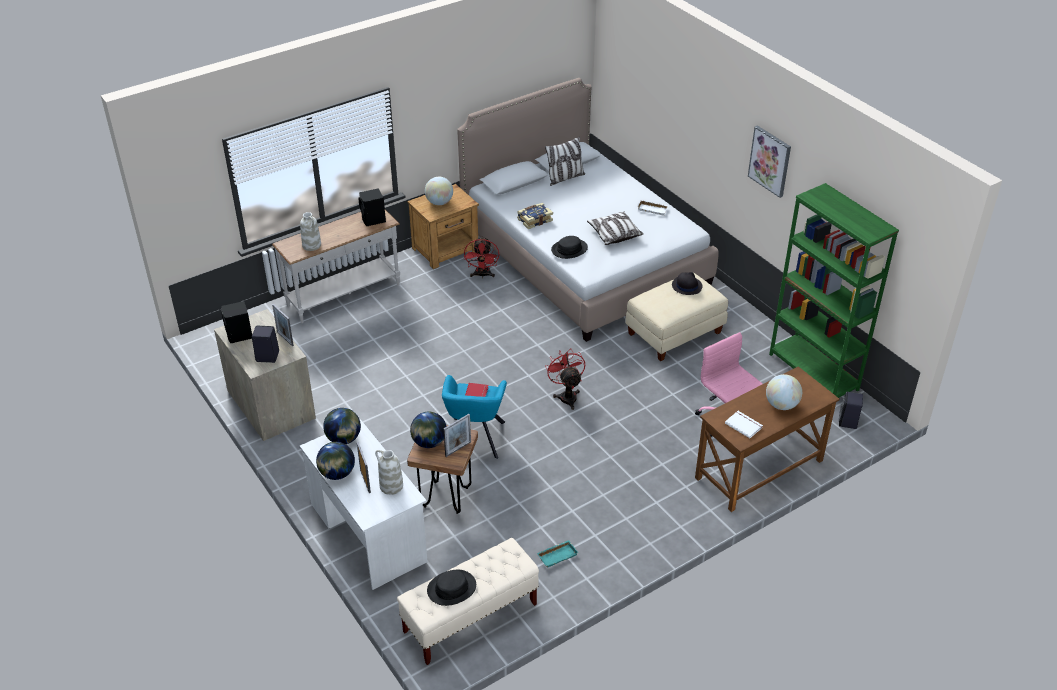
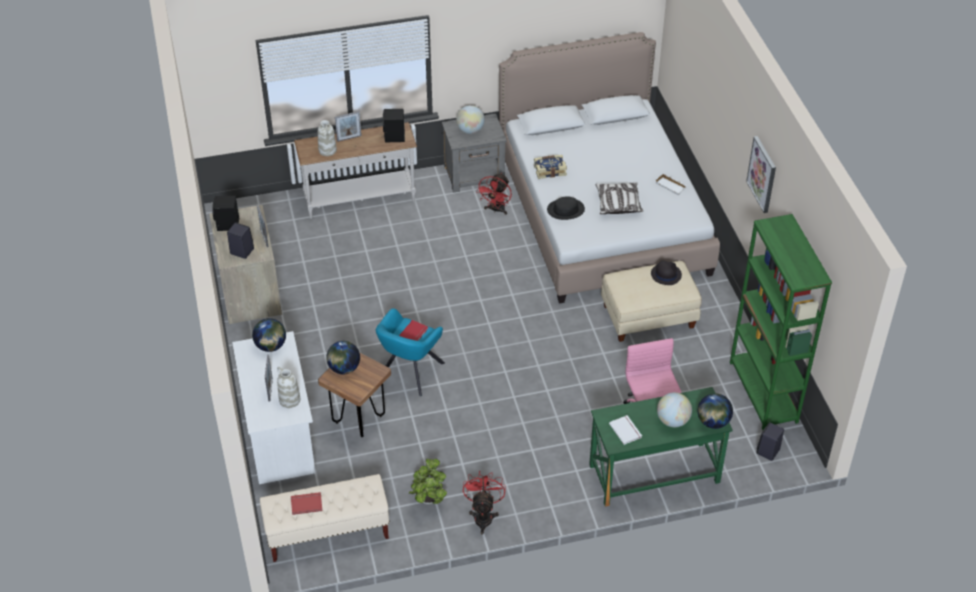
camera: 20 degrees right, 5 degrees up
(337, 474) = (251, 376): globe -> globe (713, 422)
(446, 250) = (475, 175): brown nightstand -> grey nightstand
(451, 588) = (306, 503): black hat -> red book
(458, 449) = (365, 381): picture frame -> picture frame (349, 138)
(557, 555) = (428, 500): turquoise tray -> potted plant
(565, 178) = (603, 131): pillow -> none
(566, 395) = (513, 352): red fan -> red fan (483, 516)
(759, 470) = (654, 474): brown desk -> green desk

